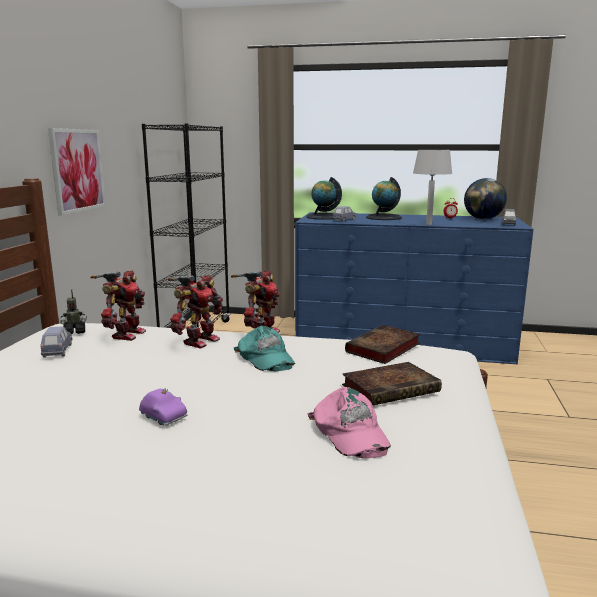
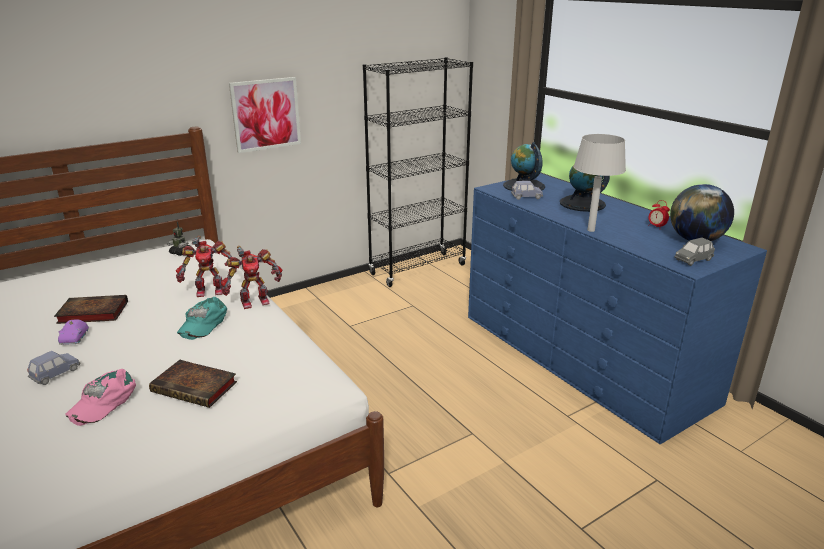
camera: 45 degrees right, 10 degrees up
(58, 351) = (143, 265): blue toy car -> blue toy car (56, 374)
(126, 334) = (194, 266): toy robot -> none
(383, 349) = (278, 354): book -> book (91, 313)

